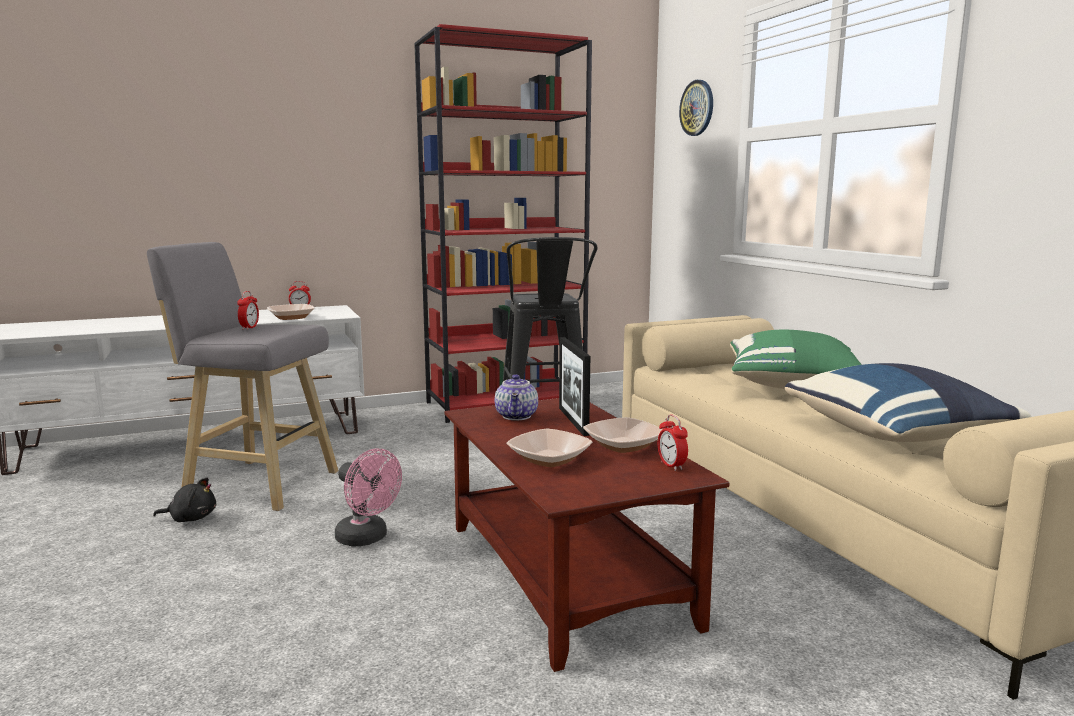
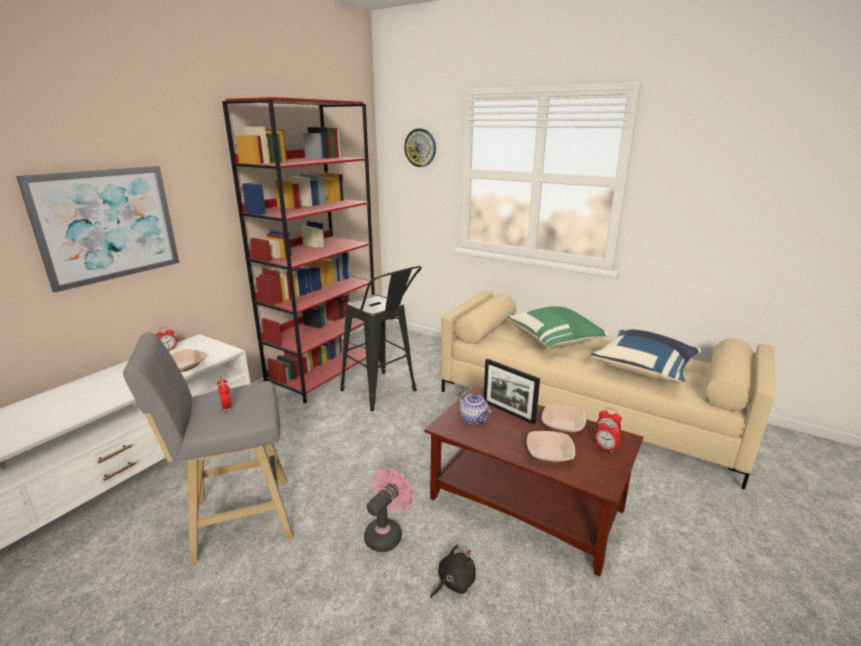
camera: 35 degrees left, 10 degrees up
(191, 518) = (228, 581): black plush toy -> black plush toy (454, 582)
(264, 161) = (107, 225): none -> picture
(367, 538) = (387, 533): pink fan -> pink fan turned 60 degrees counterclockwise
(640, 474) = (605, 448): none -> alarm clock

